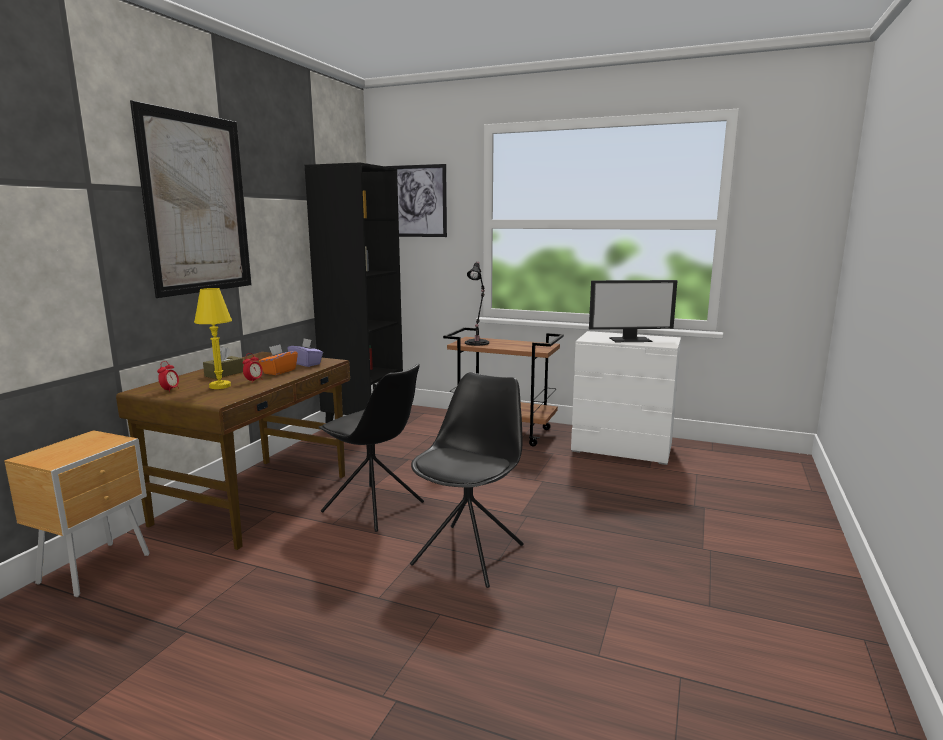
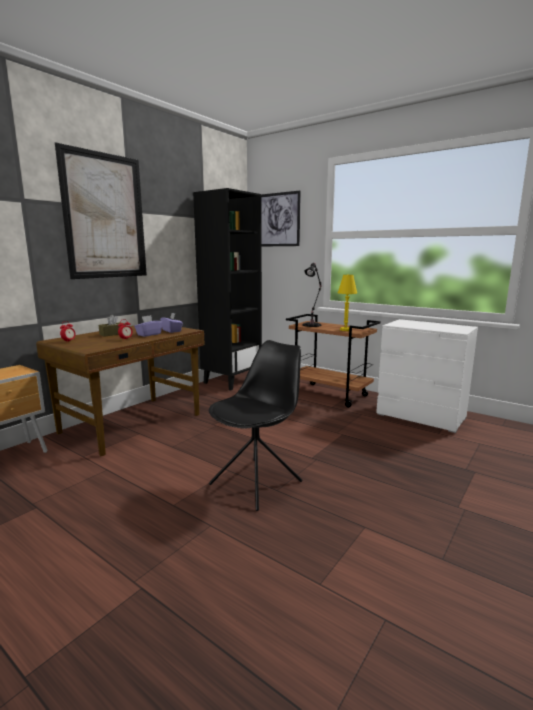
camera: 15 degrees right, 0 degrees up
(220, 386) = (101, 341): yellow table lamp -> yellow table lamp (345, 330)
(279, 371) = (149, 334): orange tissue box -> purple tissue box
(374, 508) = (207, 439): black chair -> none
(630, 339) = (430, 326): monitor -> none

